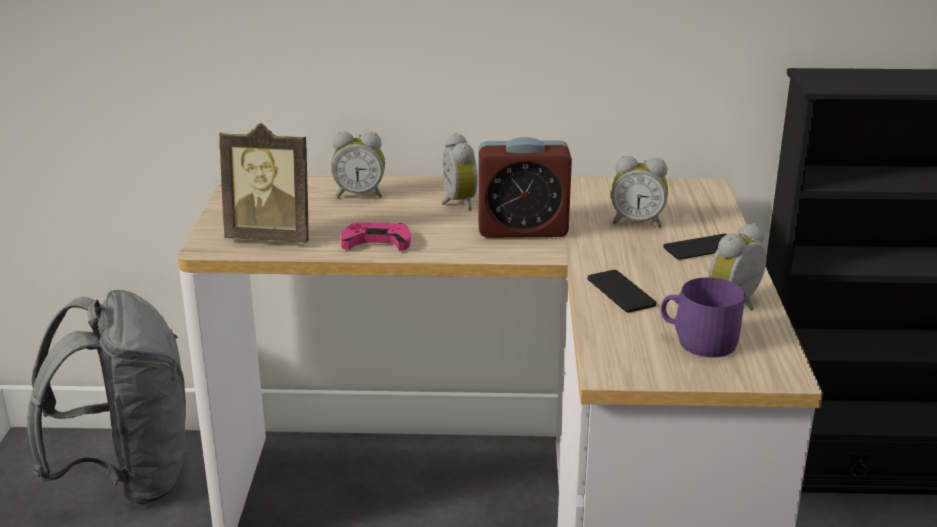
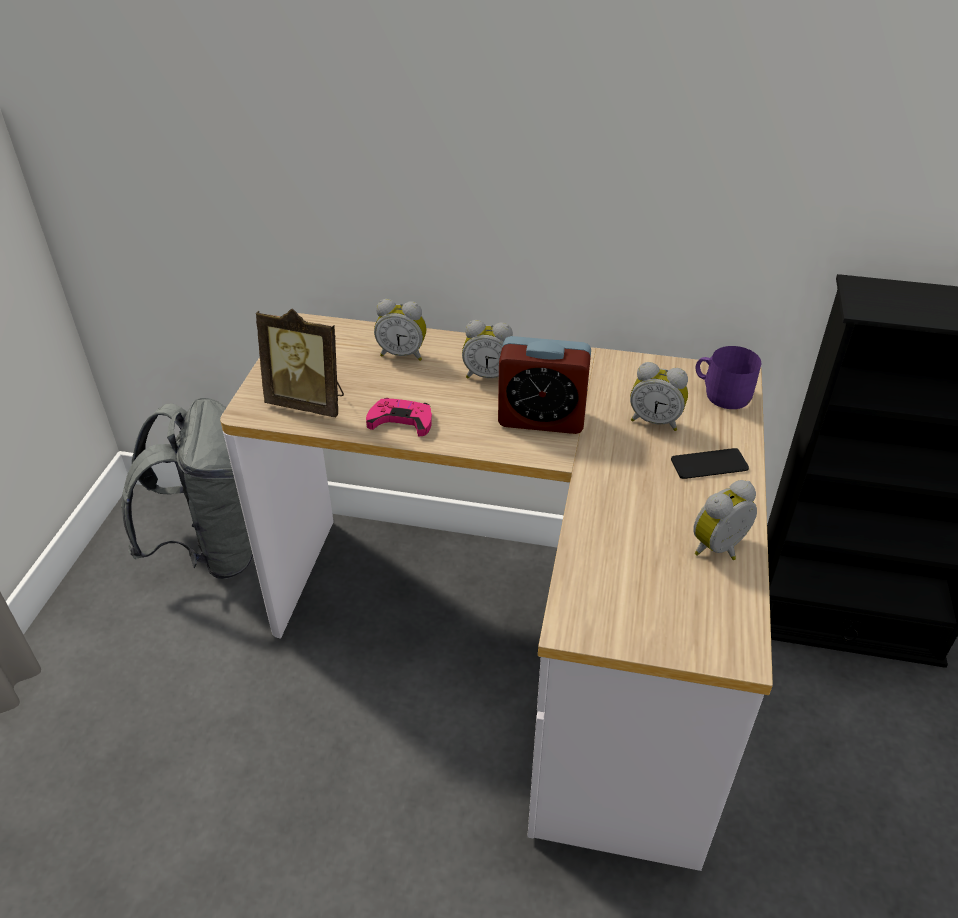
camera: 10 degrees right, 15 degrees up
(456, 203) = (489, 375): alarm clock -> alarm clock turned 105 degrees clockwise
(621, 292) = (612, 517): phone -> none
(698, 340) = (669, 595): purple mug -> purple mug (721, 393)

